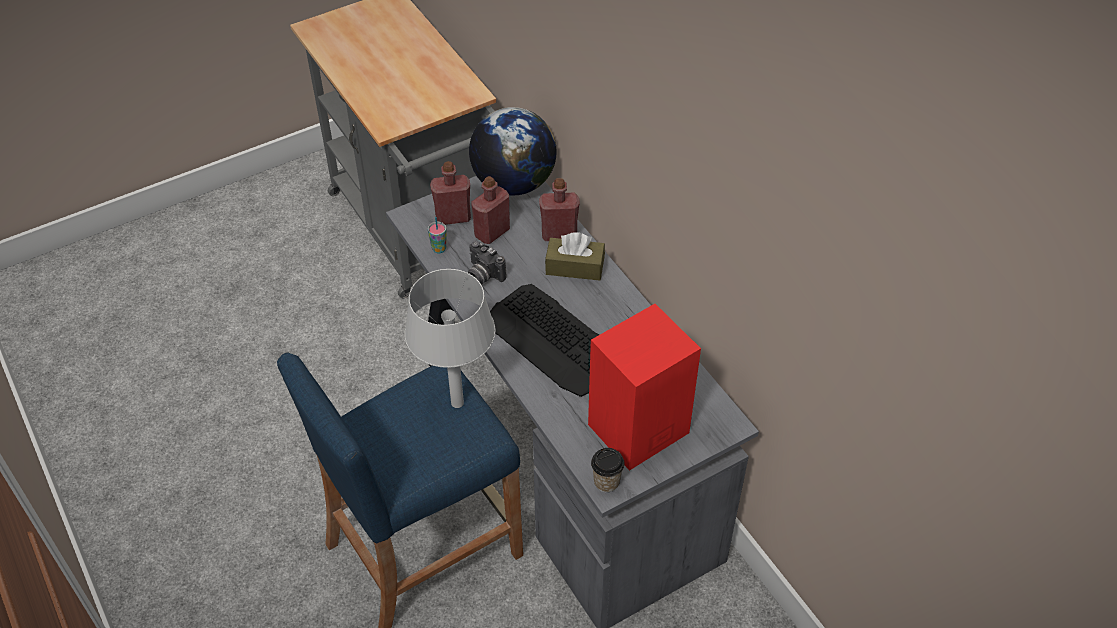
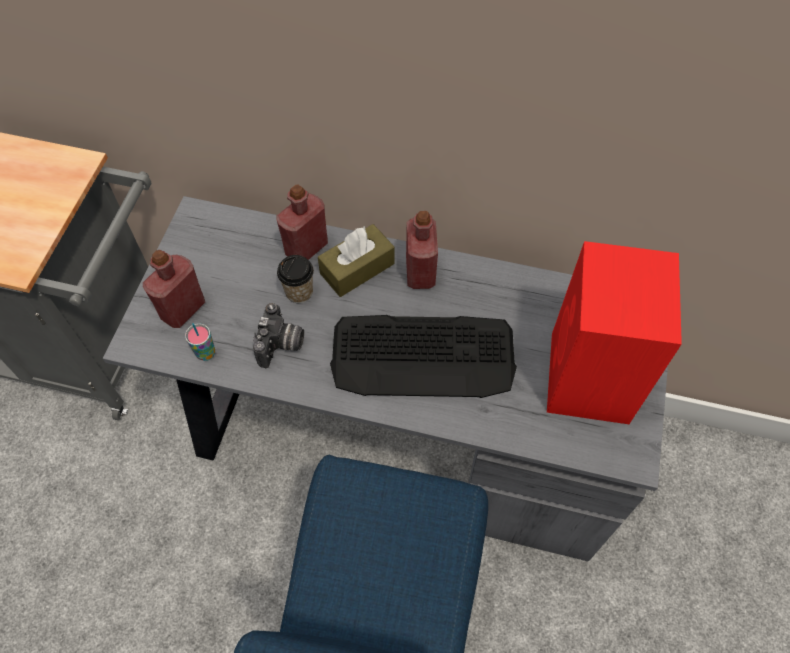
camera: 45 degrees left, 10 degrees up
(457, 402) = (390, 495): grey table lamp -> none
(482, 275) = (281, 346): camera -> camera turned 75 degrees counterclockwise
(492, 232) = (240, 295): red bottle -> red bottle (420, 272)
(513, 183) = (204, 229): globe -> none
(606, 482) = (626, 453): cup -> cup (299, 292)

